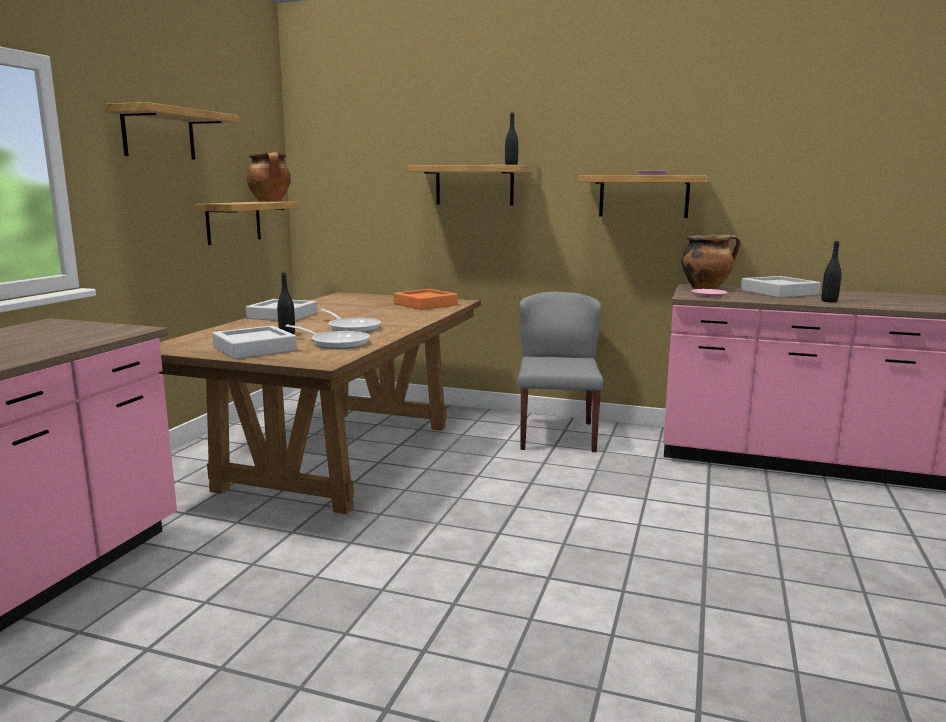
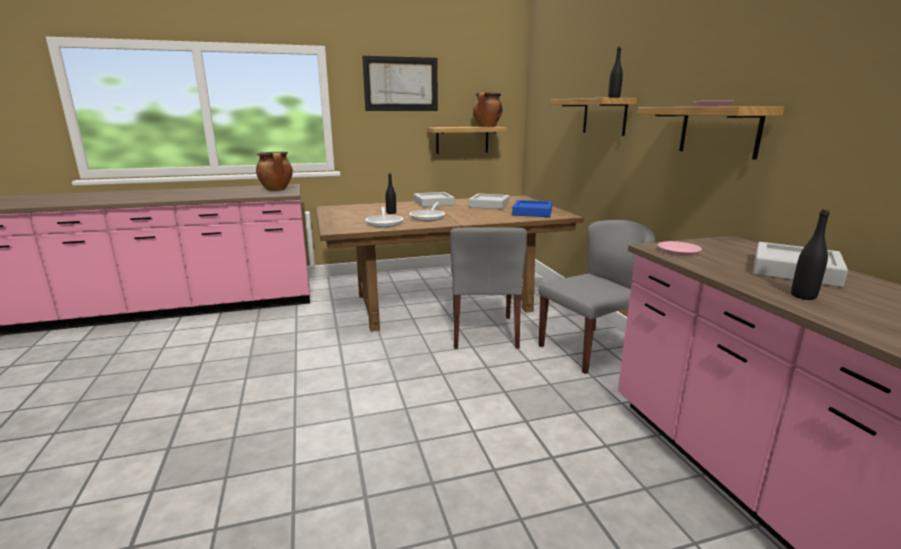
camera: 55 degrees right, 5 degrees up
(159, 134) = (401, 84): shelf -> picture
(254, 349) = (348, 216): grey tray -> grey tray (489, 205)
(425, 304) = (532, 212): orange tray -> blue tray
(454, 460) = (484, 332): none -> grey chair
(706, 288) = (727, 246): cooking pot -> cooking pot (277, 190)

